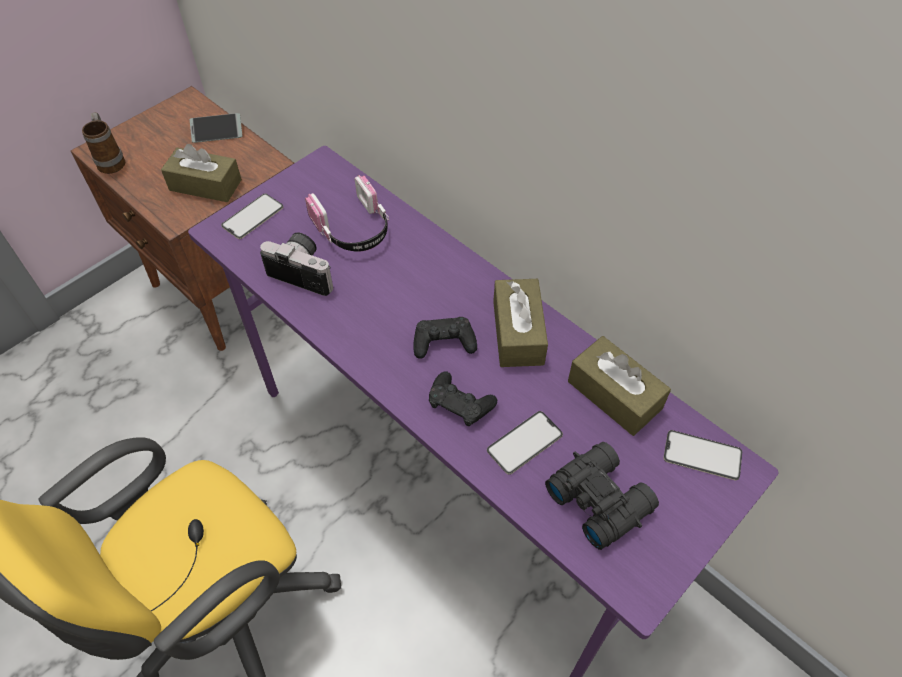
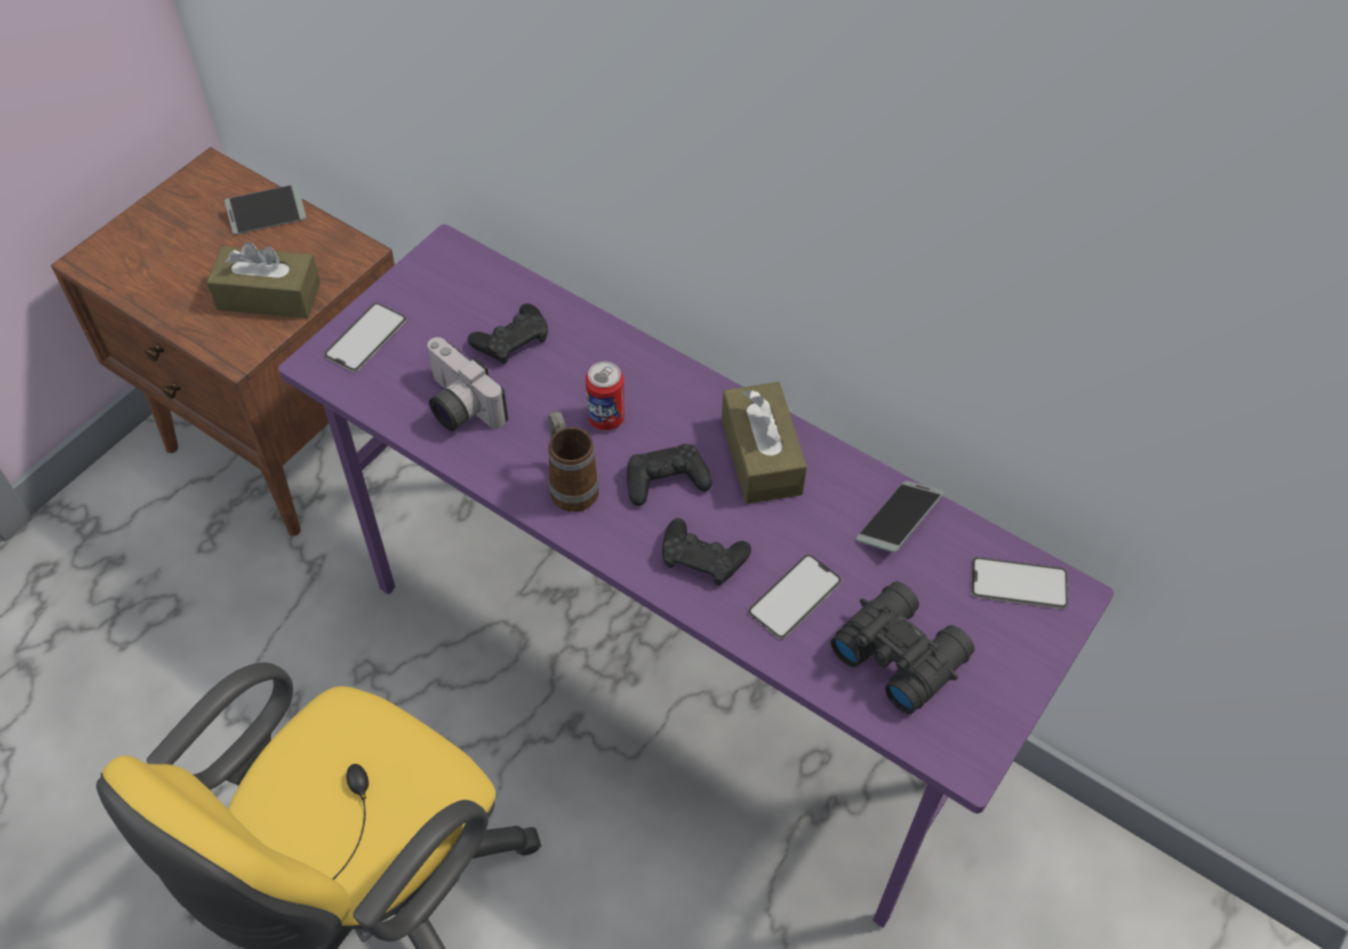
camera: 10 degrees left, 0 degrees up
(111, 161) = (119, 274): mug -> mug (570, 484)
(305, 271) = (457, 407): camera -> camera turned 150 degrees counterclockwise
(353, 229) = (511, 340): headphones -> black game controller
(409, 292) = (606, 418): none -> can
(614, 395) = (898, 522): brown tissue box -> phone

